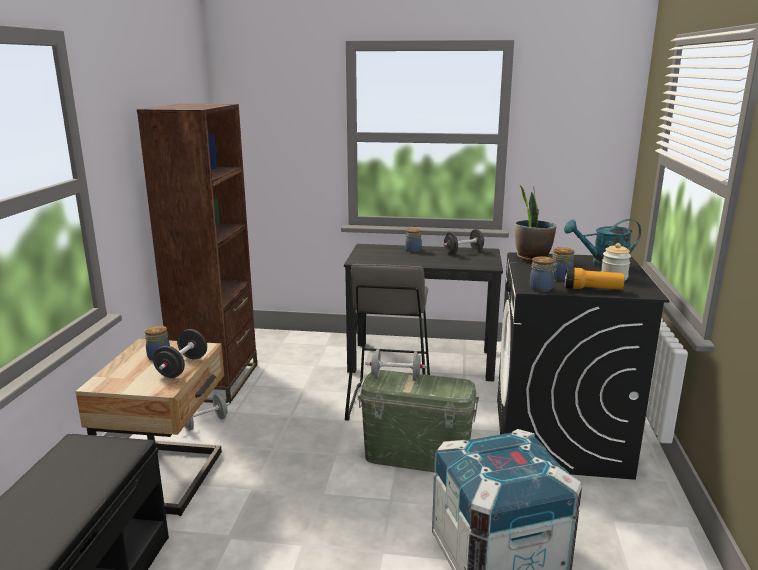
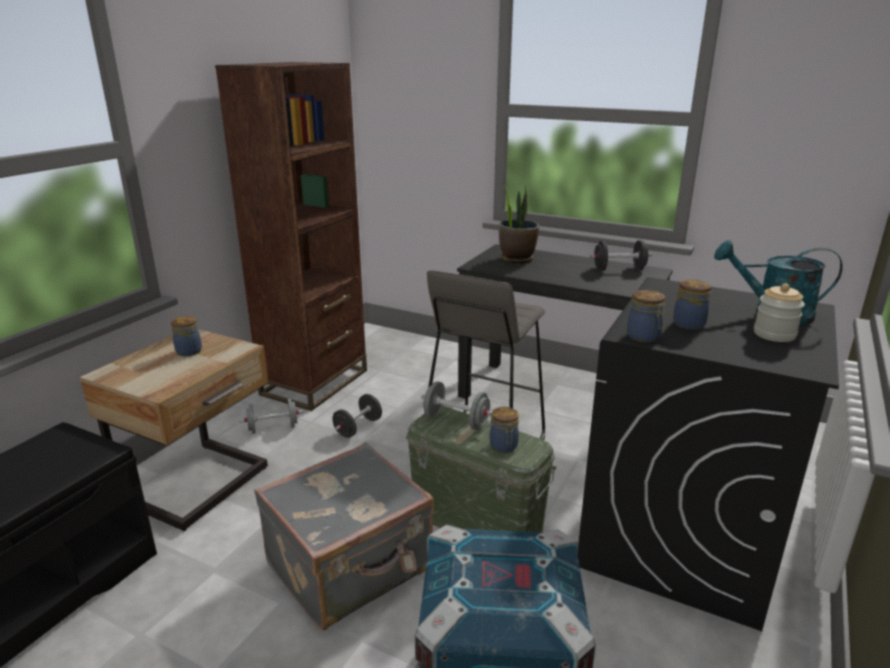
camera: 20 degrees right, 5 degrees up
(182, 367) = (199, 368): black dumbbell -> black dumbbell (358, 427)
(342, 508) = (351, 568): none -> grey suitcase
(414, 250) = (557, 260): jar -> jar (504, 446)
(532, 258) = (672, 289): potted plant -> potted plant (516, 259)
(592, 289) = (722, 349): flashlight -> none

